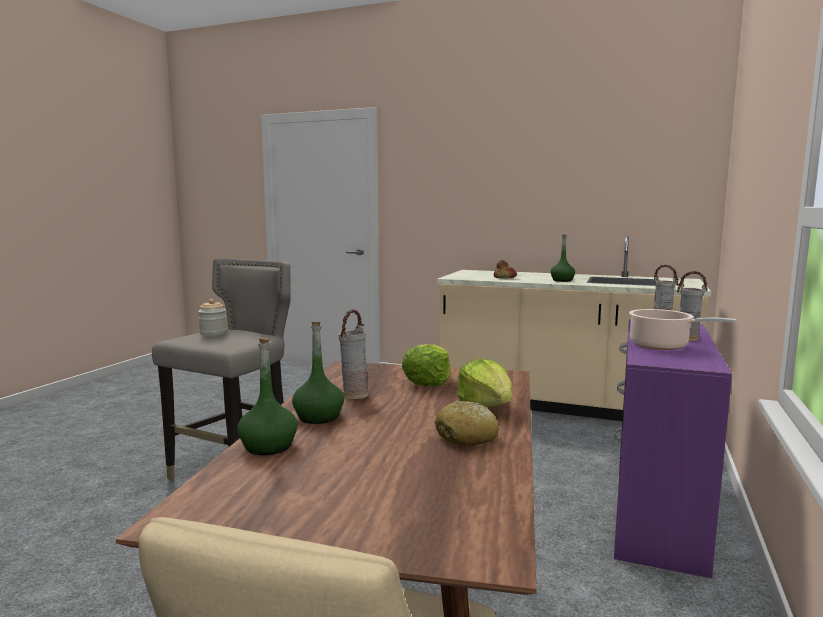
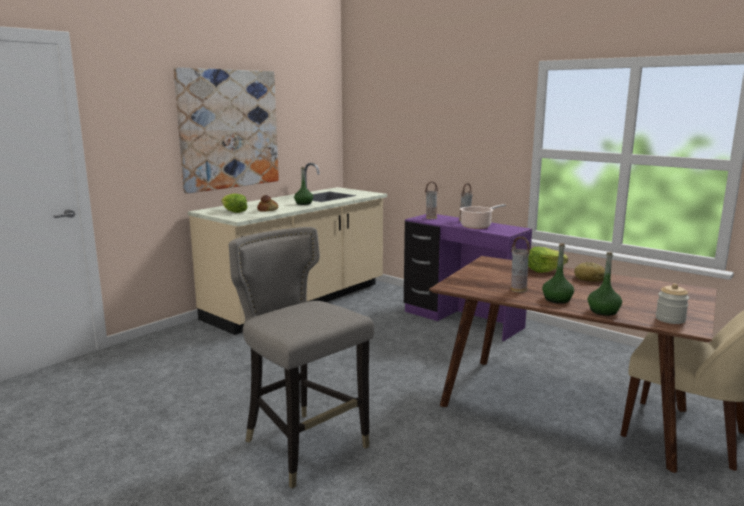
camera: 70 degrees left, 5 degrees up
(213, 333) = (292, 317): jar -> jar (670, 319)
(428, 381) = (495, 274): lettuce -> lettuce (234, 212)
(522, 190) = (229, 129): none -> picture

